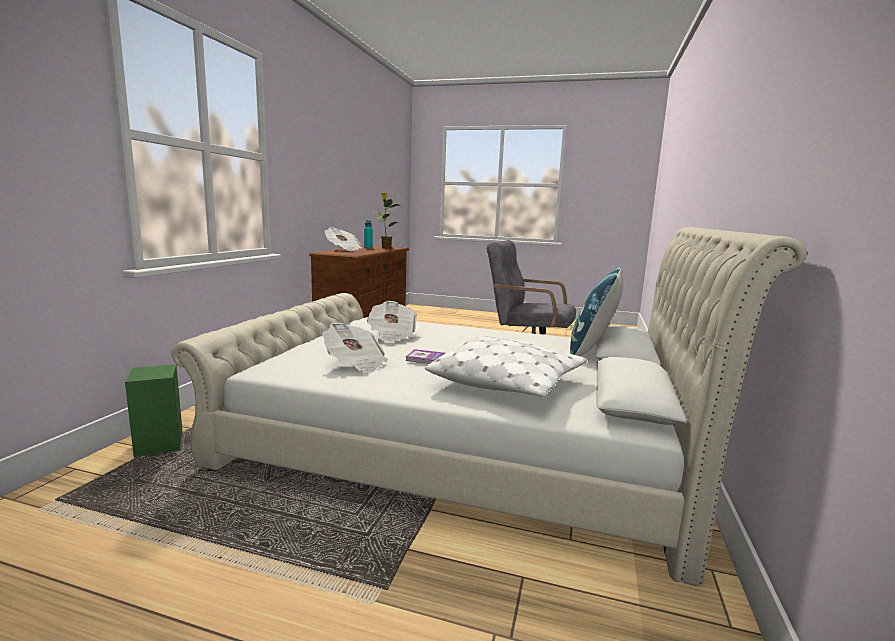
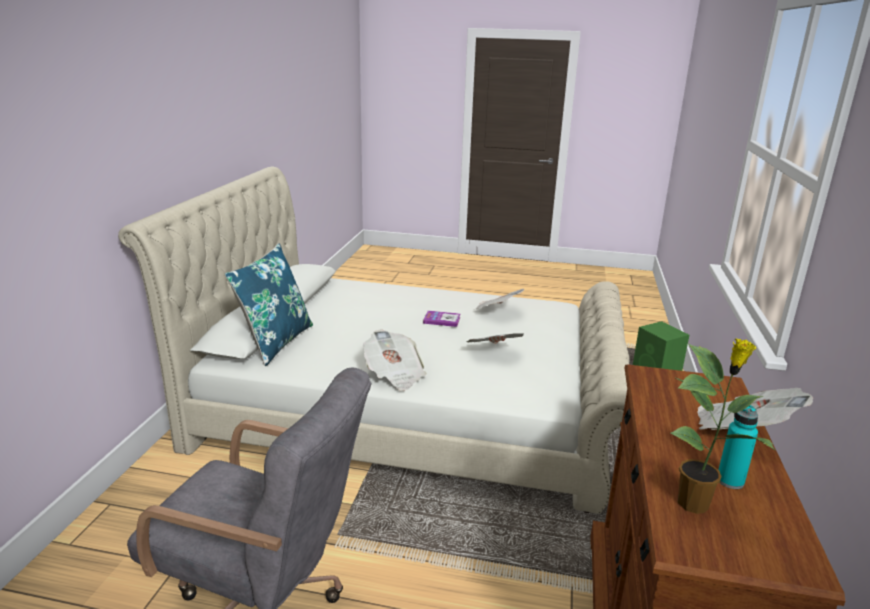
camera: 175 degrees right, 10 degrees up
(477, 331) = (394, 375): none -> newspaper
(508, 383) = (377, 301): white pillow -> none

